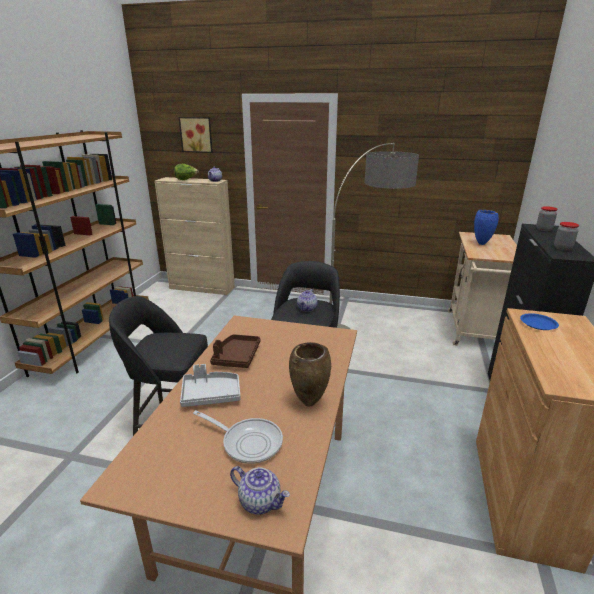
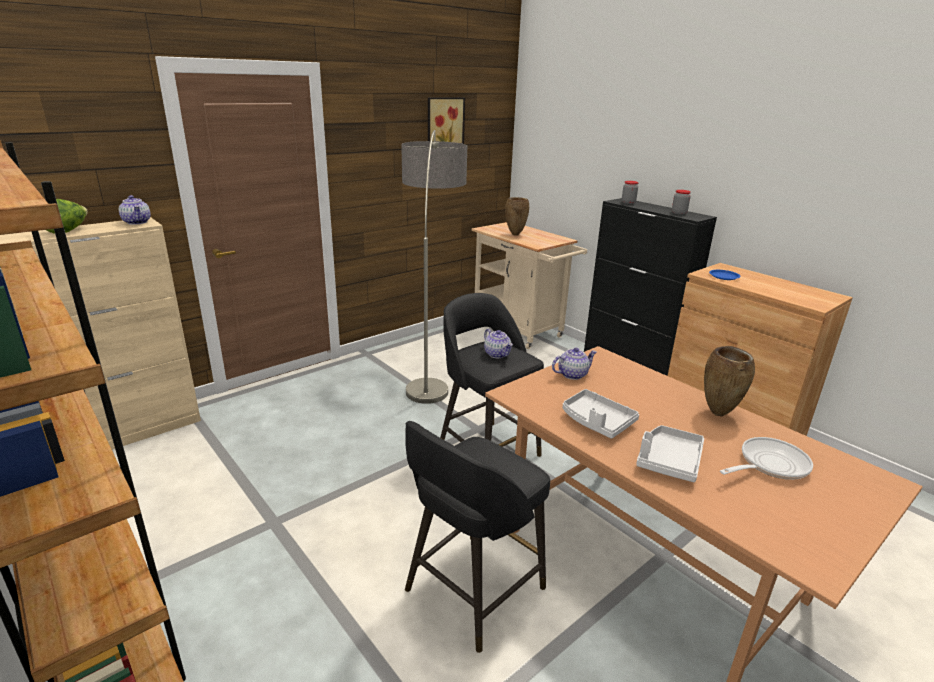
camera: 55 degrees left, 0 degrees up
(196, 134) = (59, 137): picture -> picture (444, 121)
(236, 357) = (596, 421): brown tray -> grey tray
(260, 501) = (859, 485): teapot -> teapot (572, 374)
(482, 244) = (515, 234): blue vase -> brown vase

